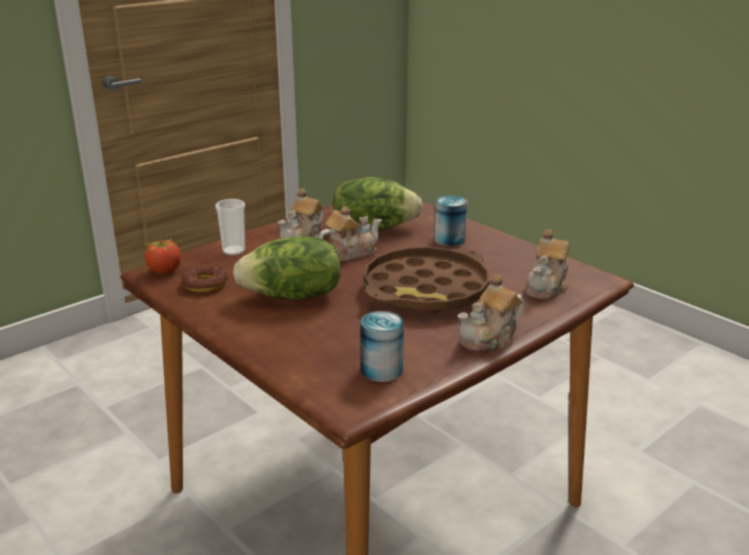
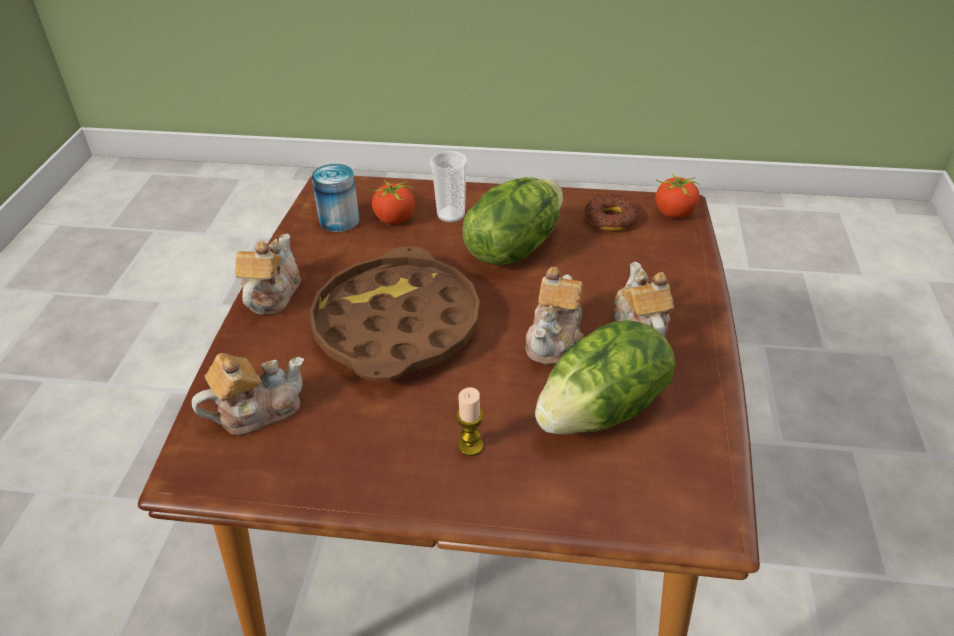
camera: 140 degrees right, 15 degrees up
(234, 251) = (671, 269): cup -> cup (451, 215)
(339, 350) = (394, 219): none -> tomato
(449, 239) = (470, 446): can -> candle
(547, 287) = (257, 411): teapot -> teapot turned 75 degrees clockwise

